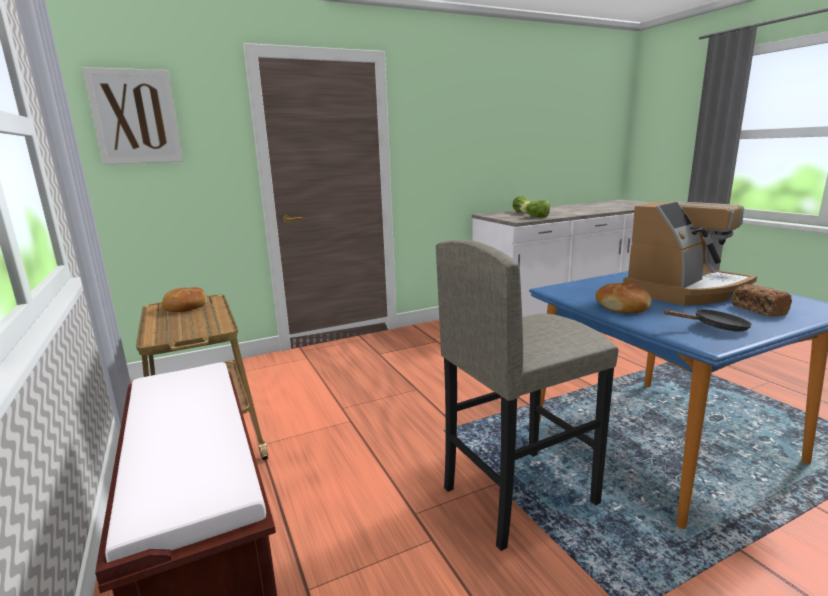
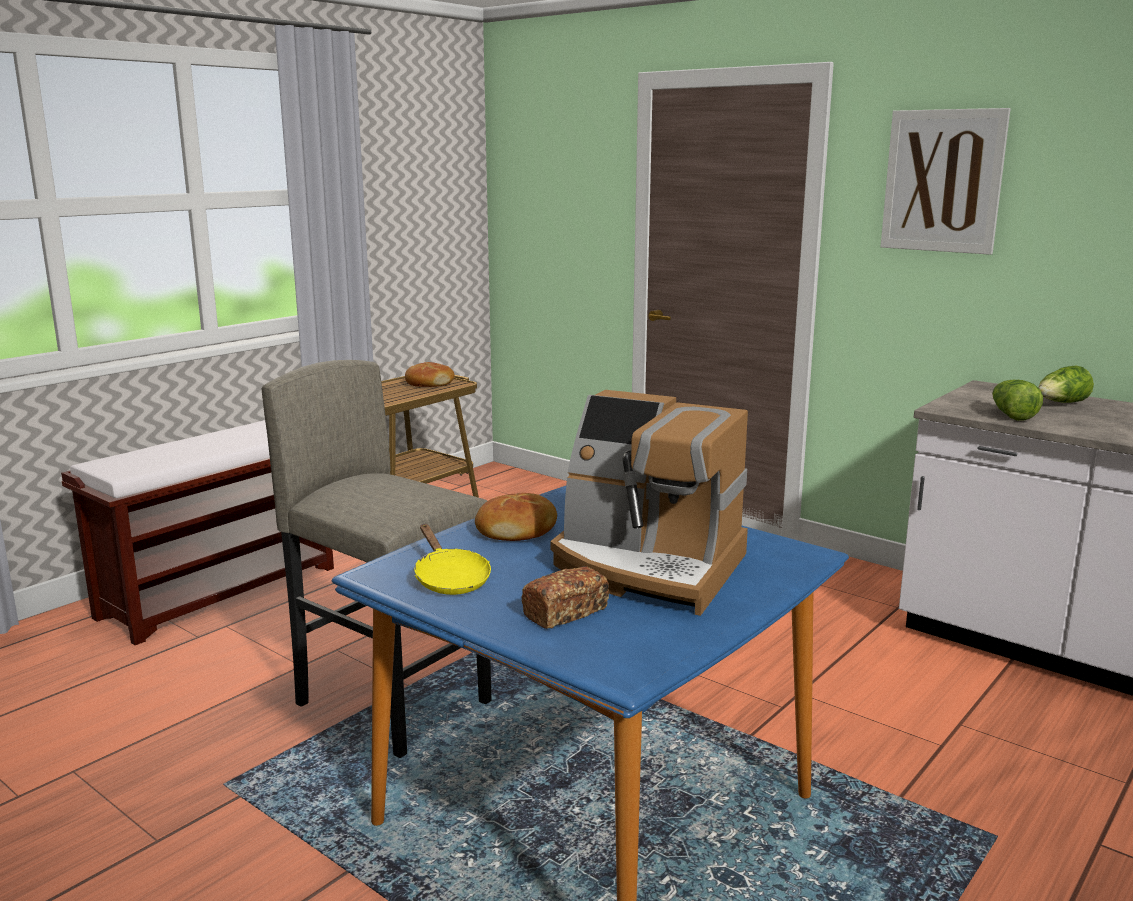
camera: 65 degrees right, 0 degrees up
(135, 117) = (531, 168): picture -> picture (943, 181)
(715, 327) = (449, 579): black frying pan -> yellow frying pan

